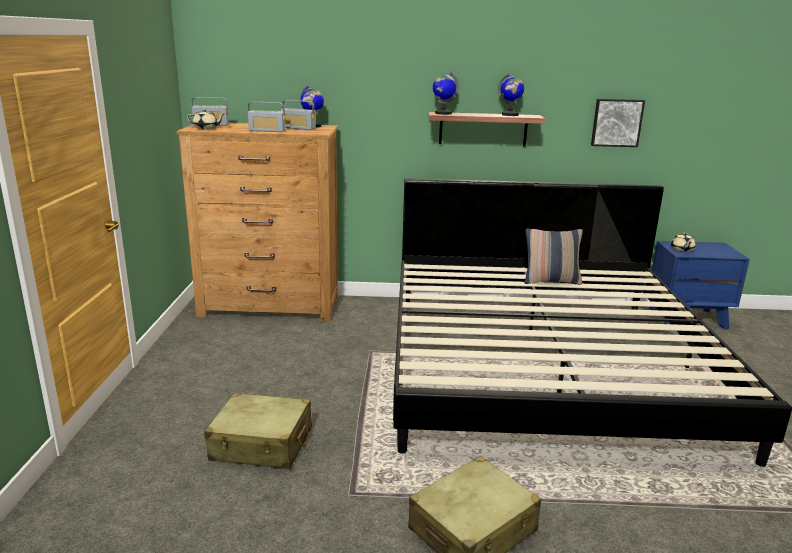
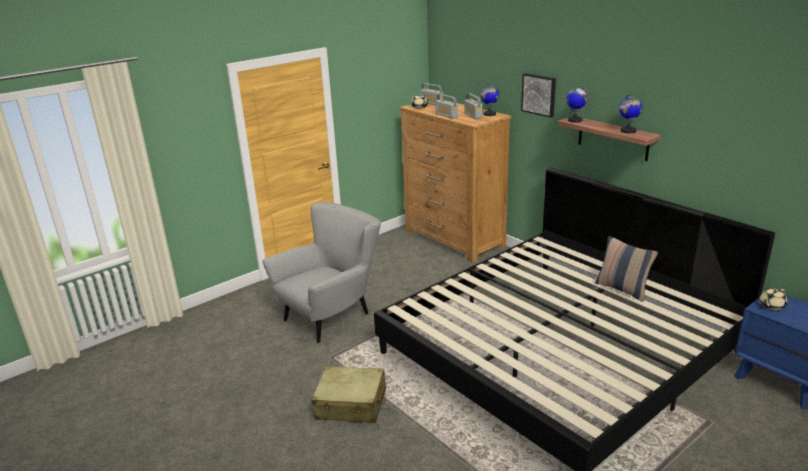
camera: 50 degrees right, 5 degrees up
(262, 444) = (332, 315): beige suitcase -> grey armchair
(616, 122) = (734, 156): picture -> picture (539, 94)

